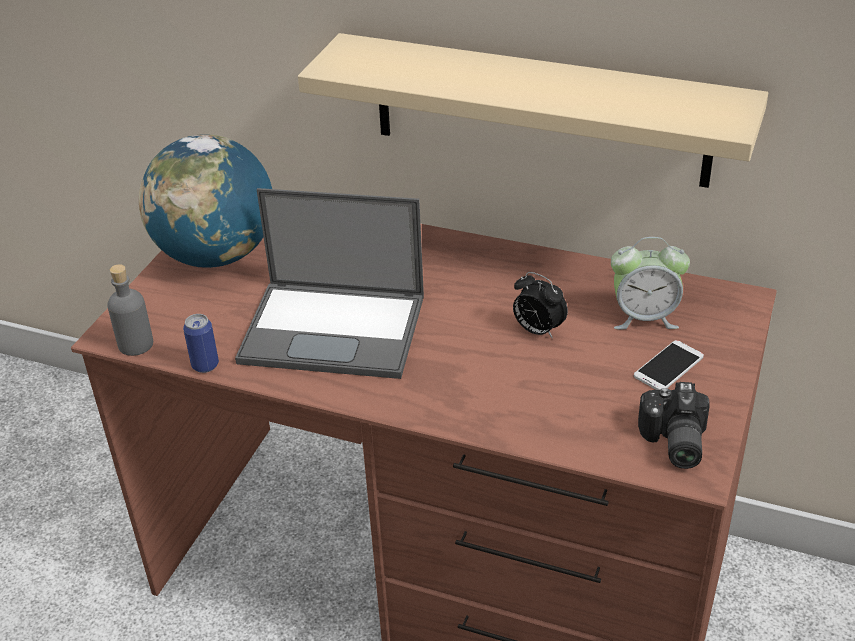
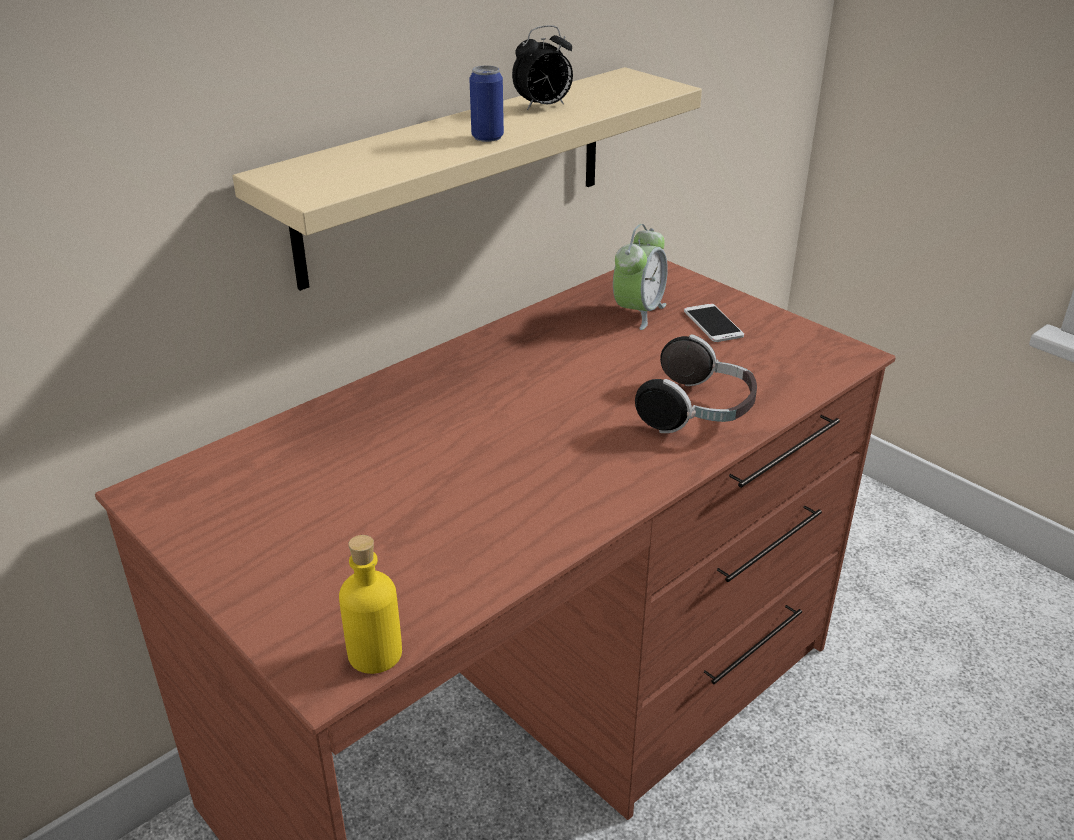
camera: 65 degrees left, 5 degrees down
(136, 344) = (375, 653): grey bottle -> yellow bottle
(205, 365) = (478, 597): can -> can (487, 137)
(217, 255) = (252, 532): globe -> none
(336, 329) = (499, 479): laptop -> none
(503, 399) = (698, 412): none -> headphones
(537, 330) = (611, 365): alarm clock -> alarm clock (543, 106)
(672, 442) = (810, 352): camera -> none

